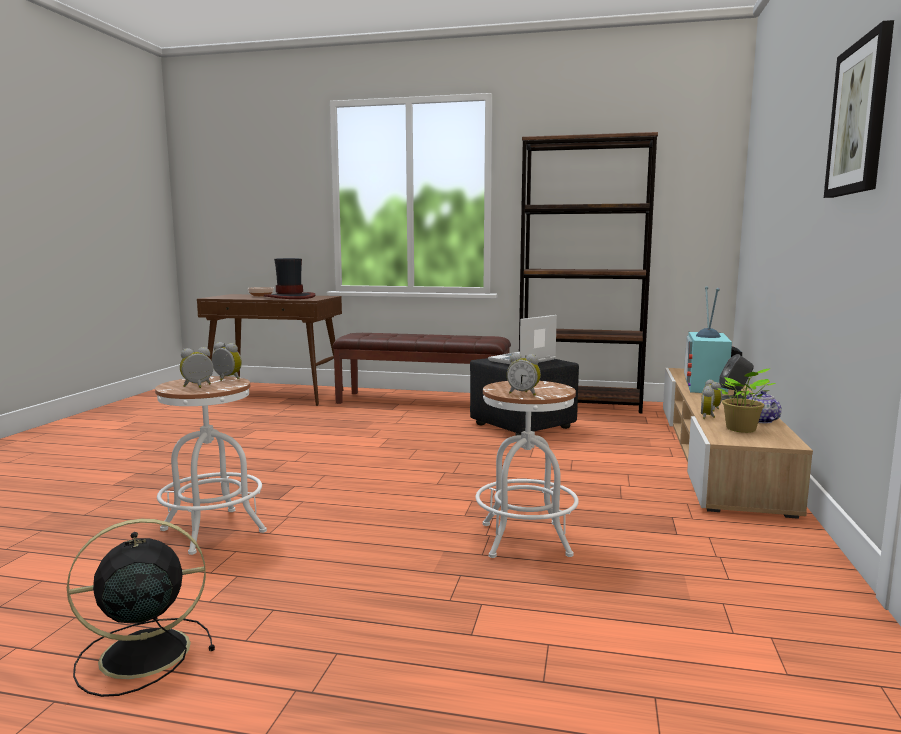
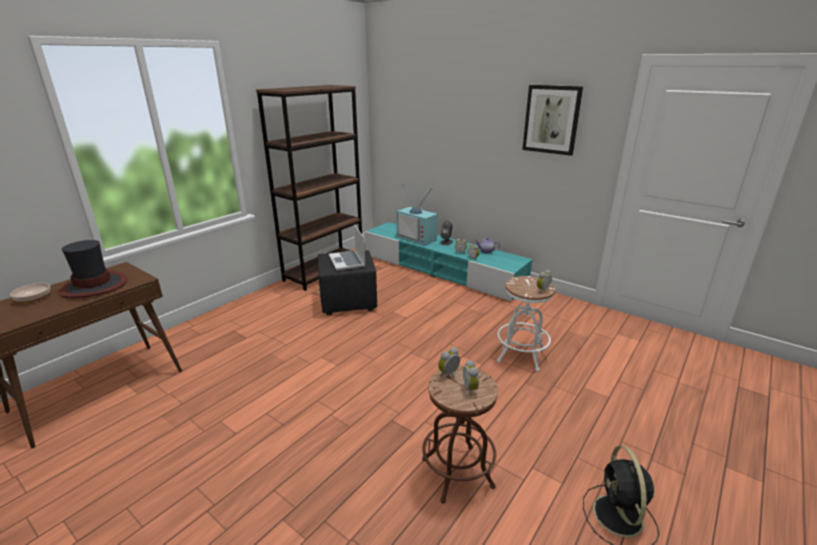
camera: 65 degrees left, 15 degrees up
(213, 531) = (457, 473): white stool -> brown stool
(423, 402) = (243, 319): brown bench -> none
(716, 452) = (441, 270): beige tv stand -> turquoise tv stand
(741, 430) = (498, 260): potted plant -> none

